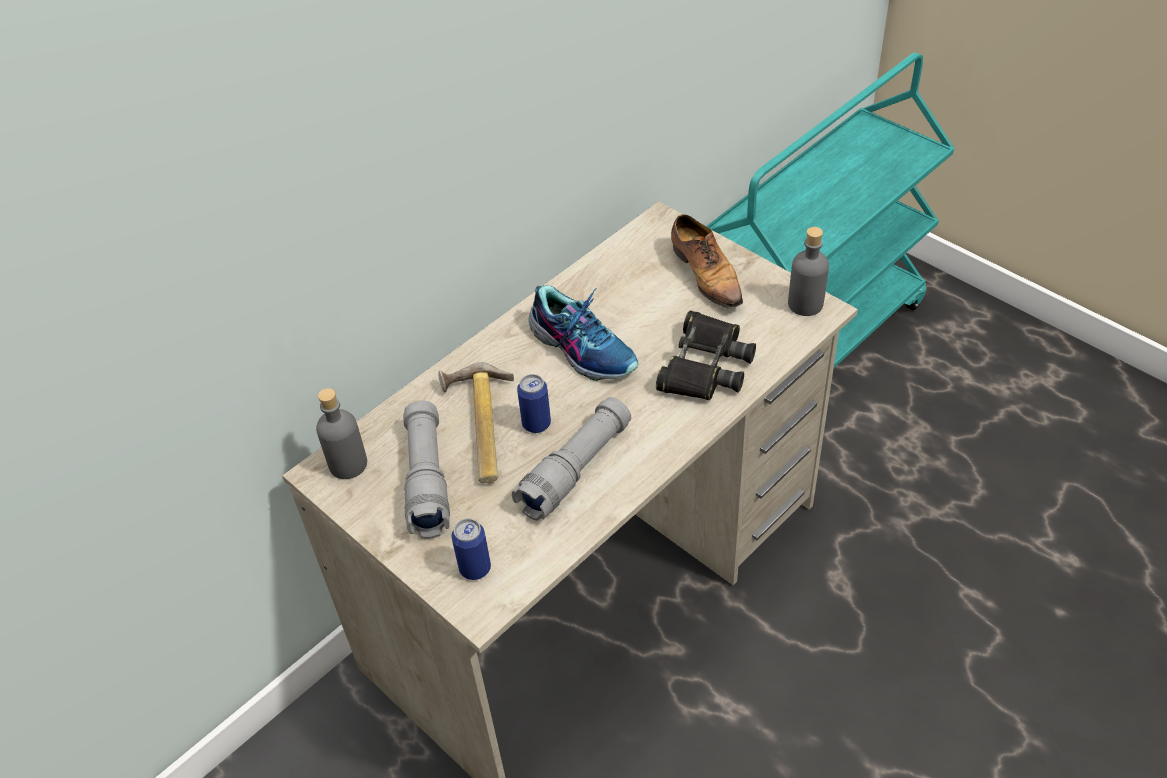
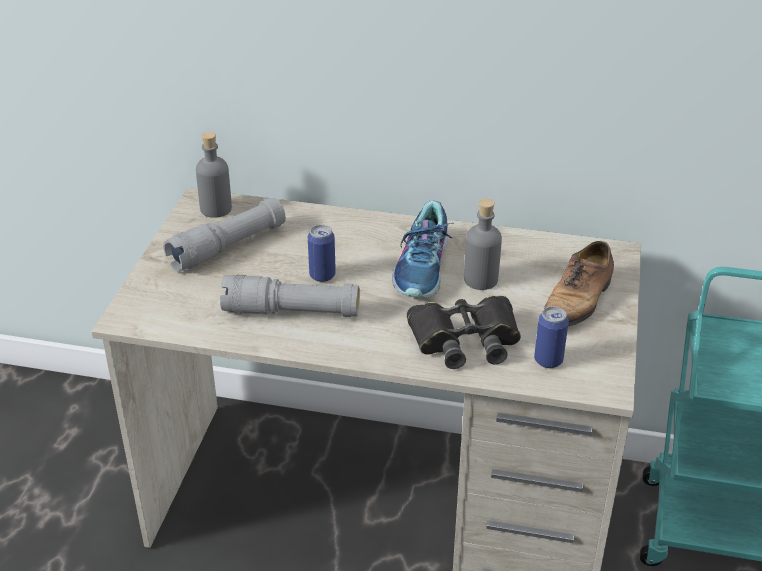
camera: 55 degrees right, 10 degrees down
(475, 568) = (161, 301): can -> can (548, 360)
(478, 427) = (295, 250): hammer -> none
(805, 304) = (603, 373): grey bottle -> grey bottle (480, 279)

